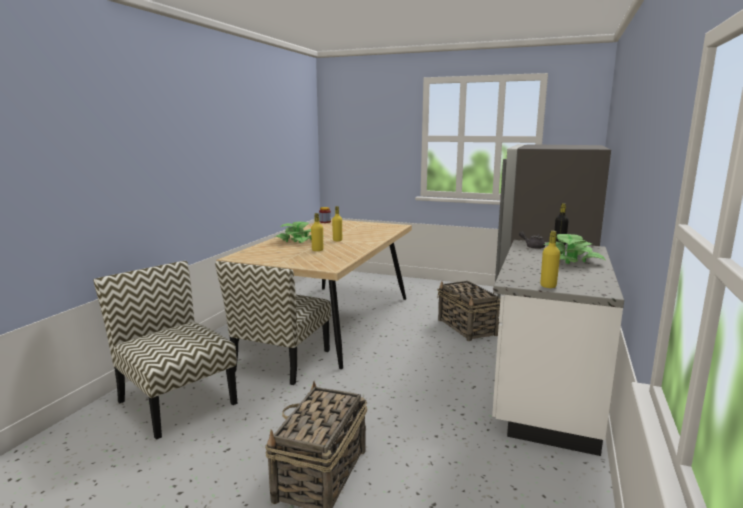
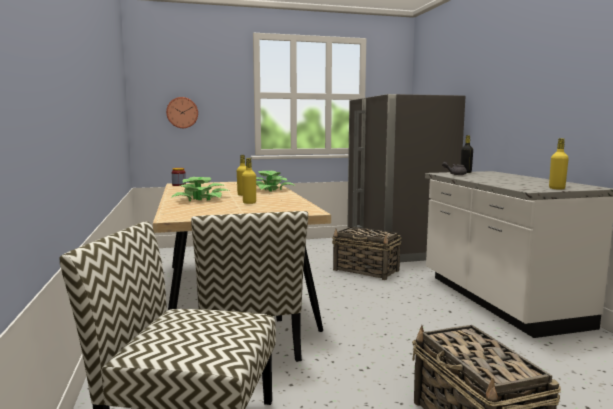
camera: 35 degrees left, 5 degrees down
(359, 154) = (182, 112): none -> wall clock
(571, 259) = (506, 177): potted plant -> potted plant (271, 189)

